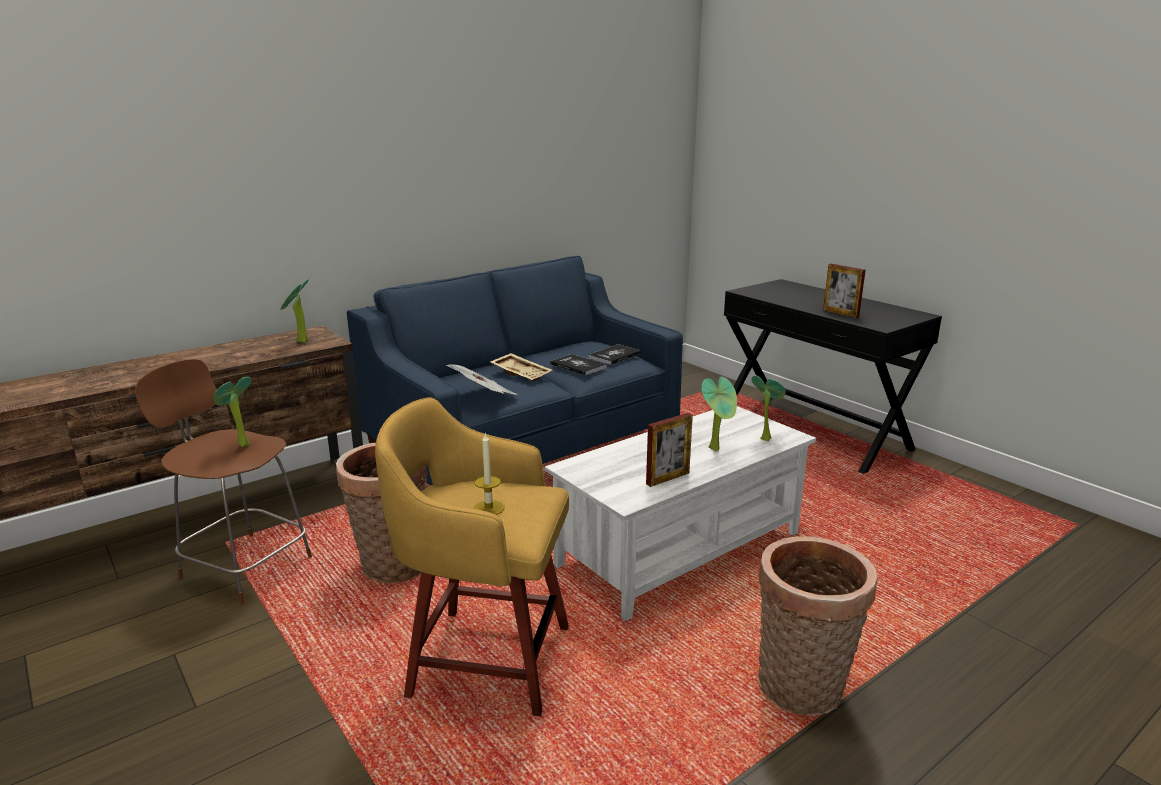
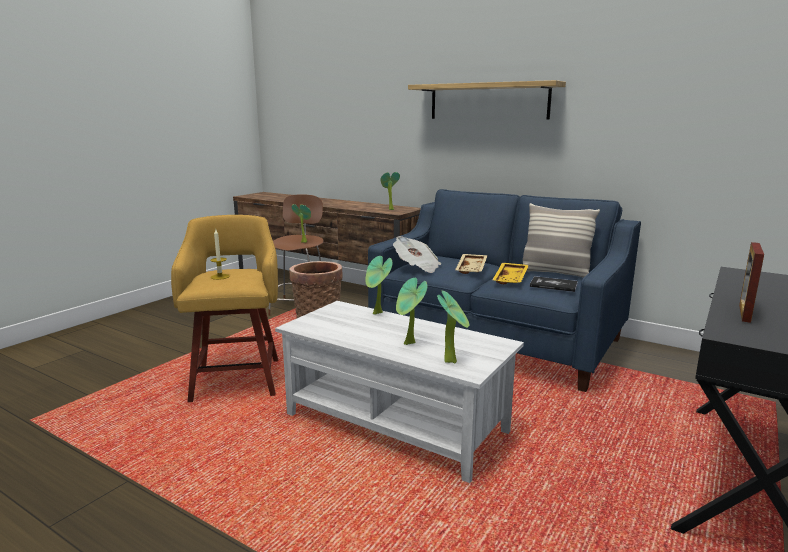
camera: 70 degrees right, 5 degrees down
(397, 154) = (488, 101): none -> shelf
(572, 347) = (555, 273): none -> pillow
(578, 366) = (511, 279): book -> yellow tray
(615, 450) = (377, 314): none -> potted plant
(667, 478) = (340, 333): picture frame -> none
(801, 691) = (220, 502): basket -> none

